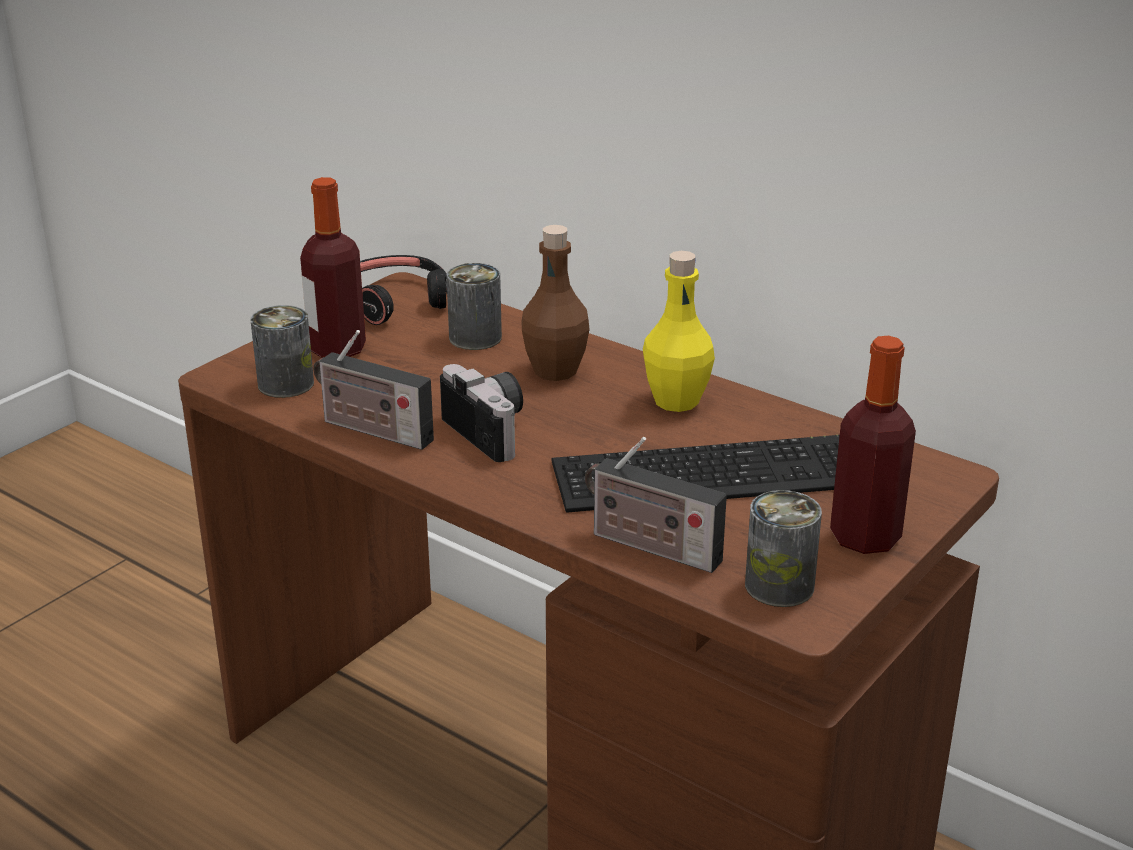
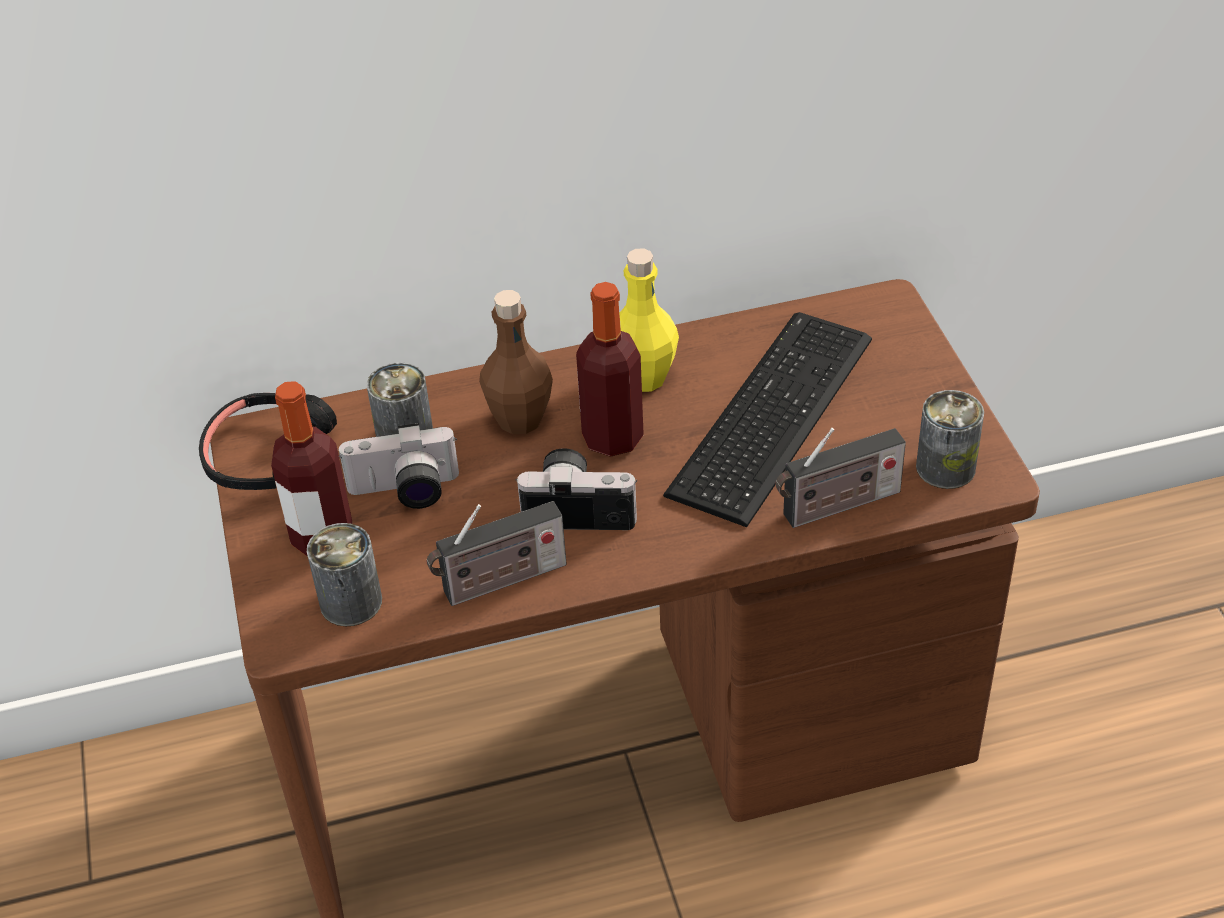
camera: 50 degrees left, 15 degrees up
(419, 359) = (405, 492): none -> camera
(865, 537) = (925, 390): bottle -> bottle (612, 437)

